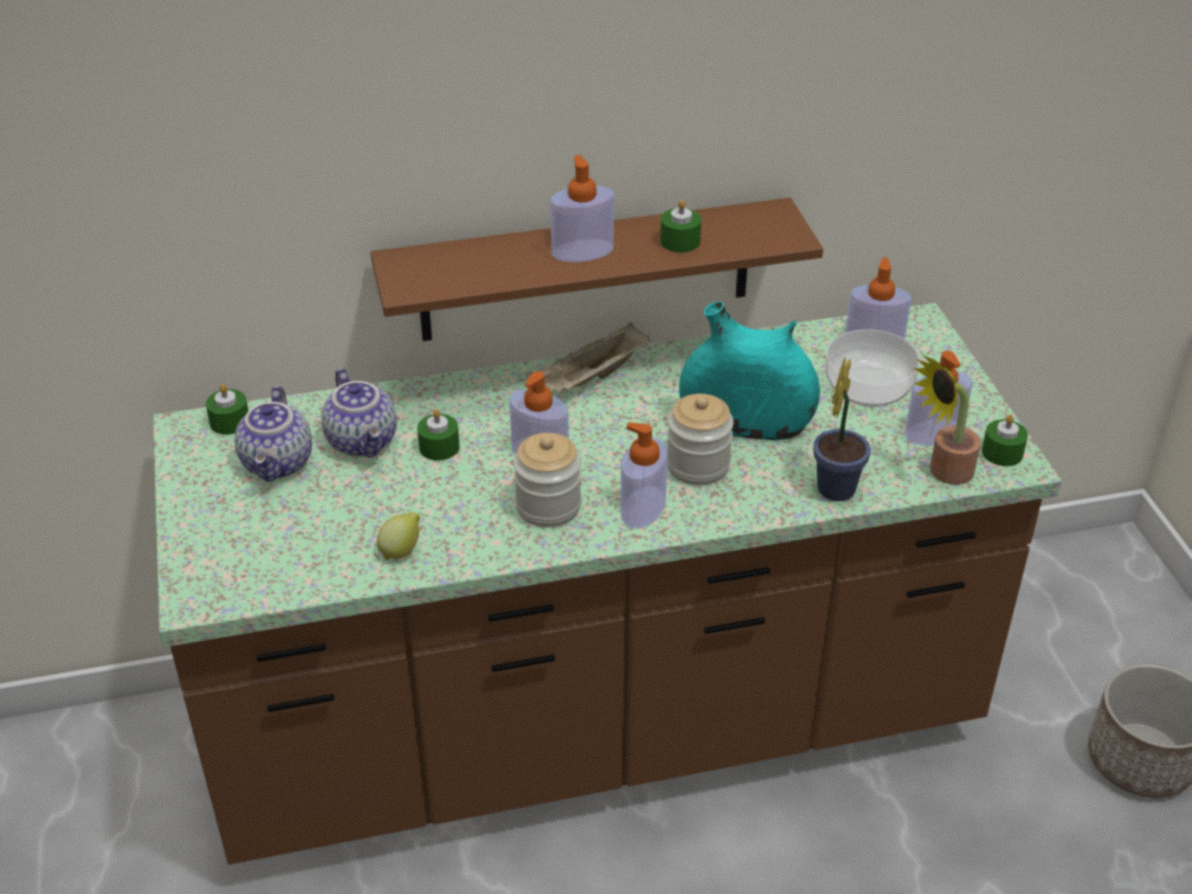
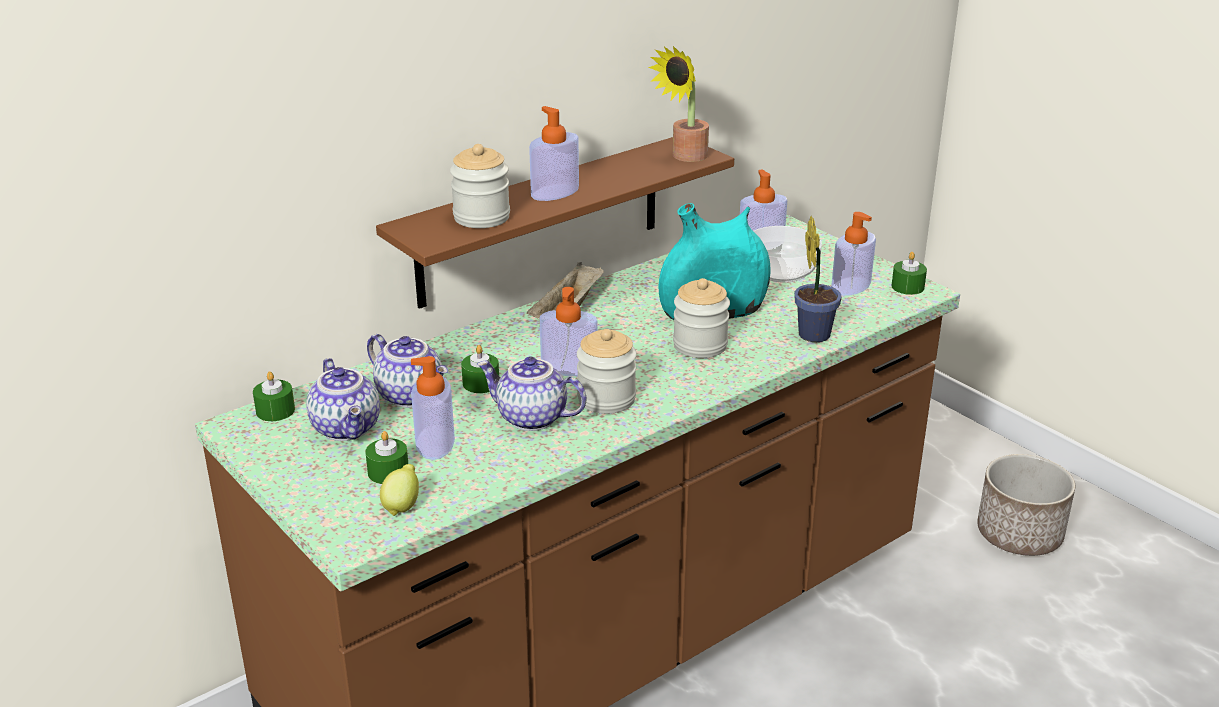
camera: 25 degrees left, 10 degrees down
(401, 551) = (510, 459): lemon -> lemon (402, 506)
(455, 507) = (530, 419): none -> teapot
(480, 267) = (481, 217): none -> jar
(643, 508) = (682, 381): soap dispenser -> soap dispenser (435, 442)
(680, 241) = (625, 173): green candle -> green candle (388, 472)
(943, 473) = (879, 307): potted plant -> potted plant (685, 157)

